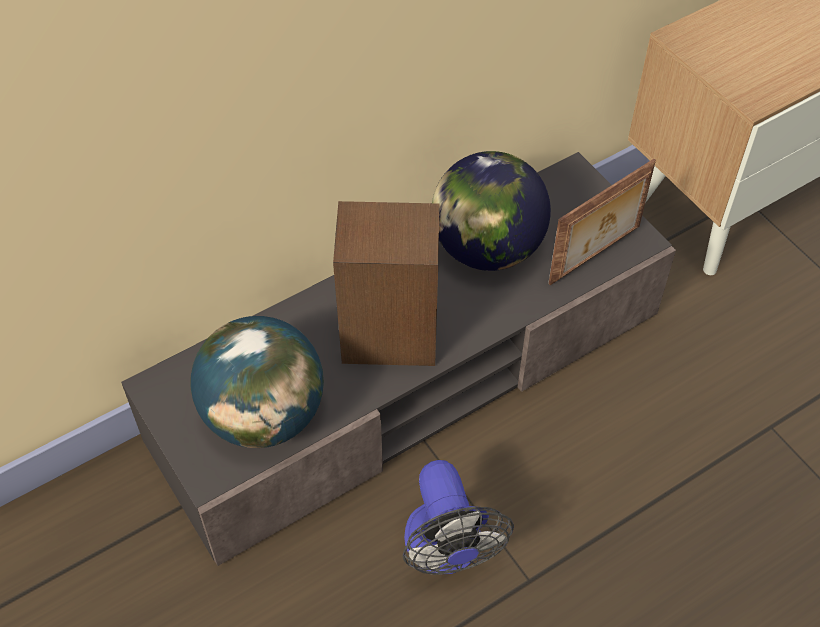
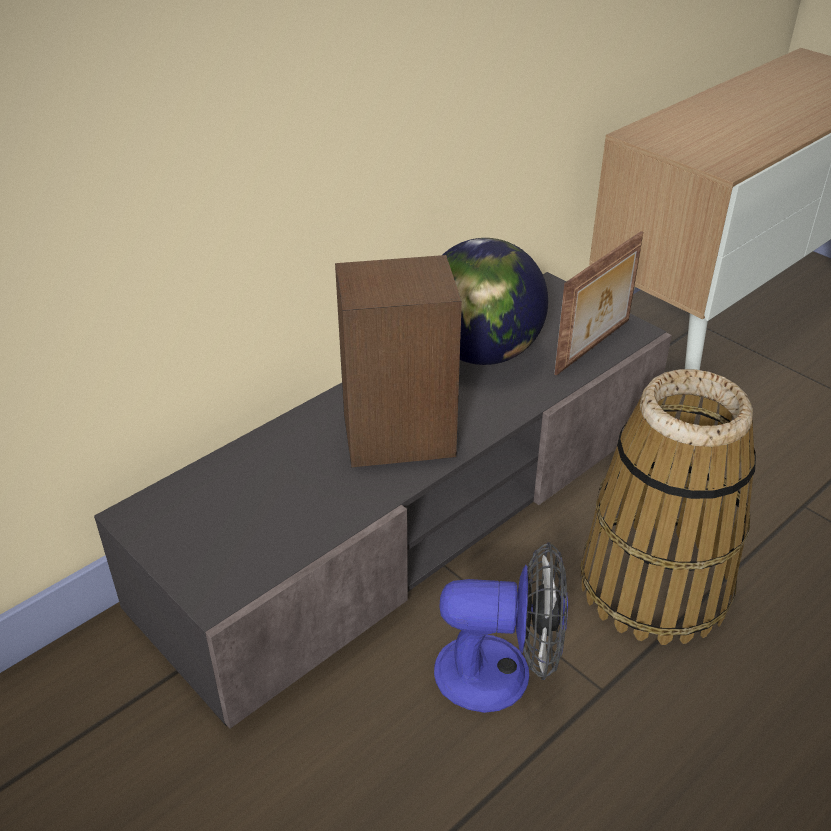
camera: 10 degrees left, 15 degrees down
(263, 415) = (270, 526): globe -> none
(447, 551) = (500, 674): fan -> fan turned 60 degrees counterclockwise
(604, 487) = (654, 584): none -> basket

